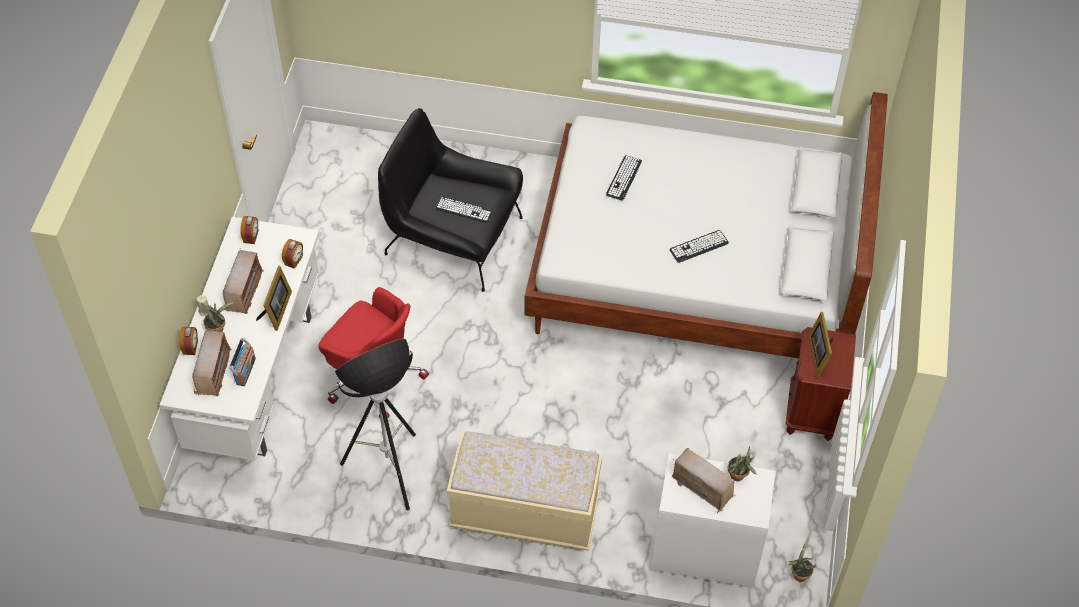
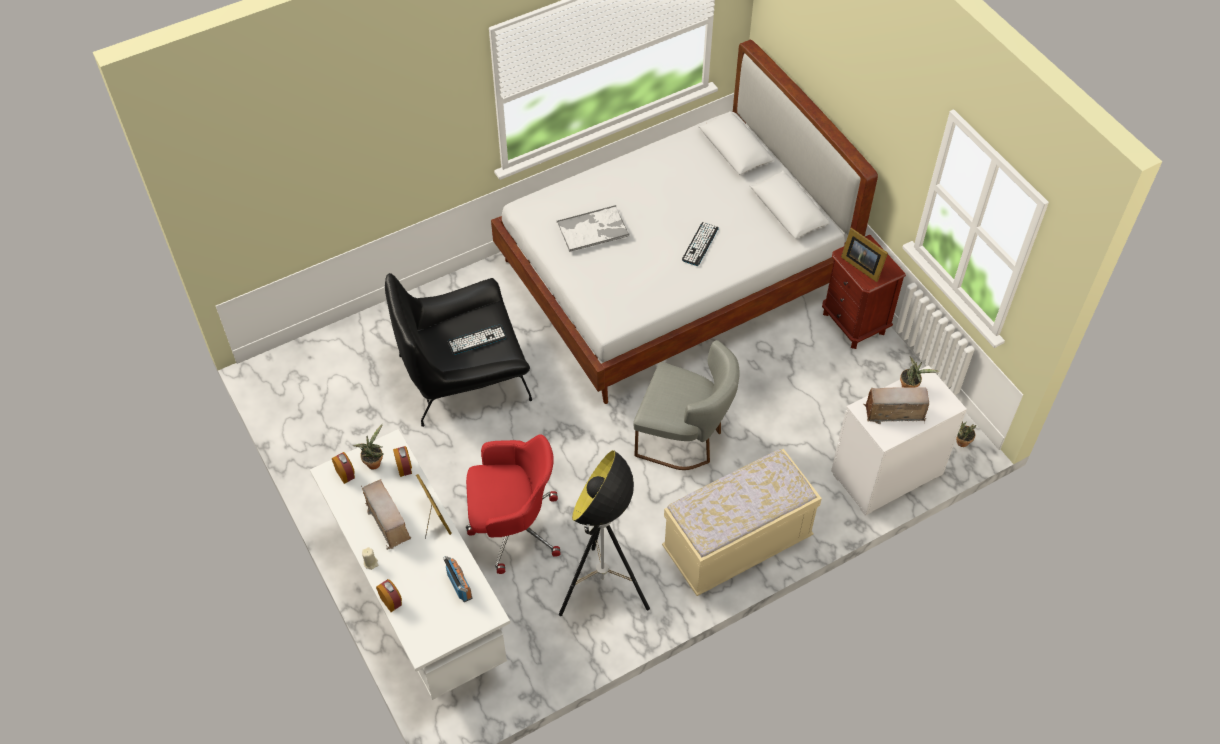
camera: 40 degrees left, 0 degrees up
(213, 371) = (432, 606): radio -> none
(218, 329) = (399, 569): potted plant -> potted plant (374, 462)
(570, 404) = (684, 438): none -> grey chair
(624, 178) = (593, 229): keyboard -> tray

